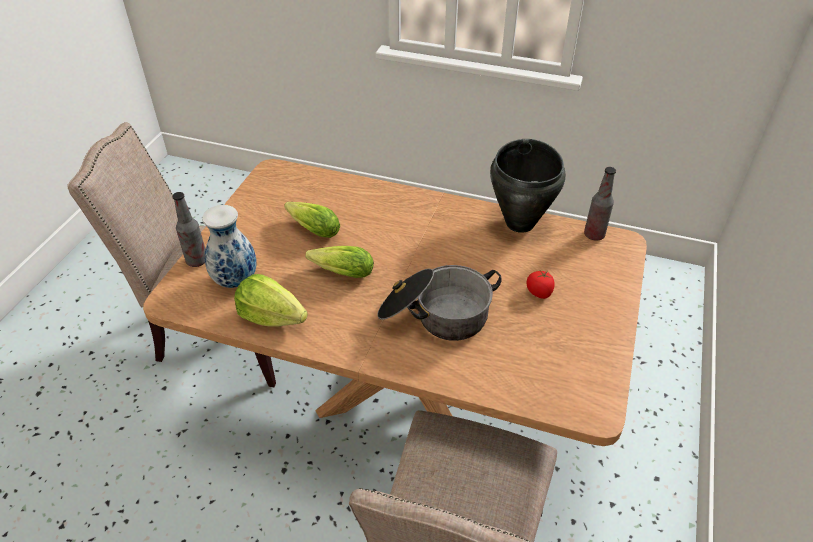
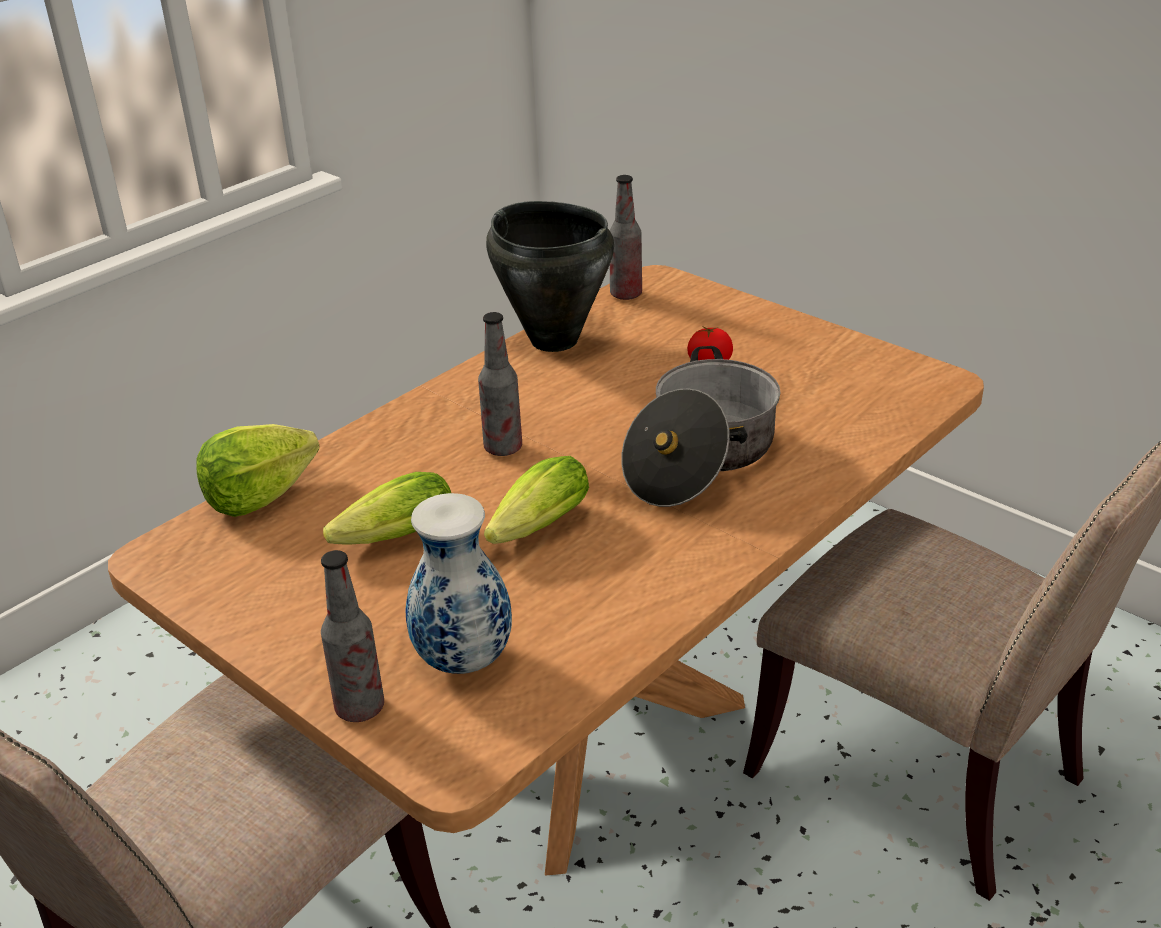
camera: 65 degrees left, 10 degrees down
(271, 317) = (596, 629): lettuce -> lettuce (259, 496)
(403, 239) = (503, 448): none -> bottle

